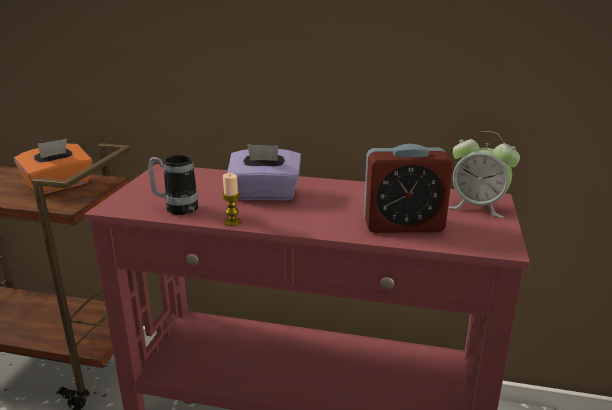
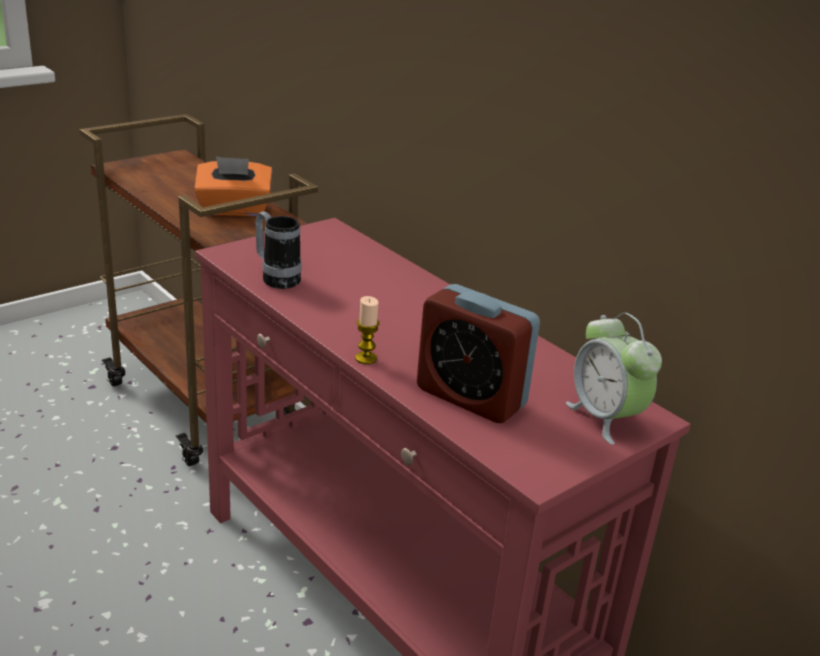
camera: 35 degrees right, 5 degrees up
(232, 222) = (304, 315): candle -> candle (366, 358)
(265, 194) = (385, 298): purple tissue box -> none

